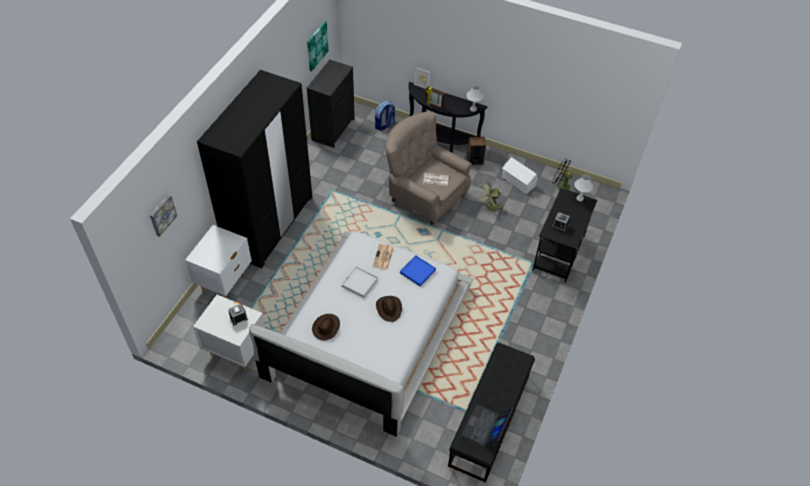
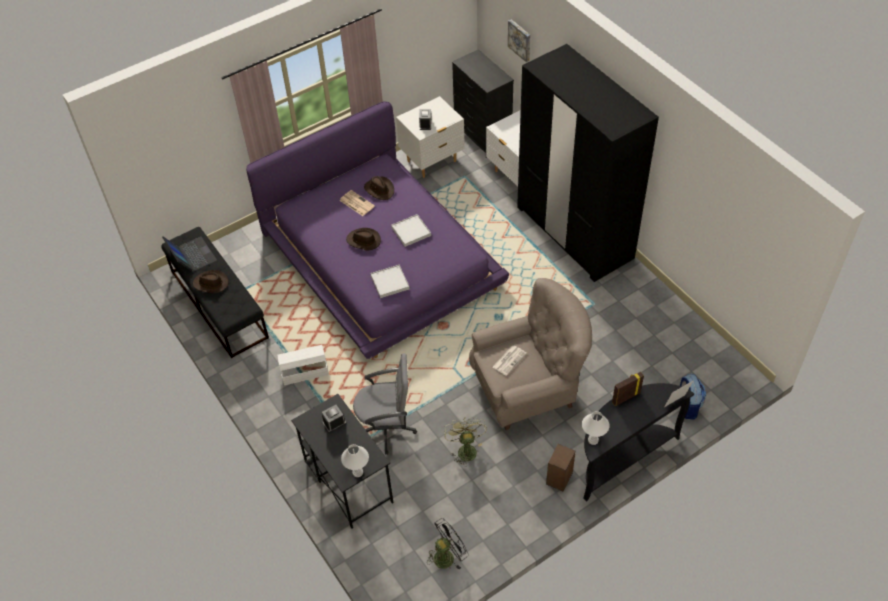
camera: 125 degrees right, 0 degrees up
(316, 46) = (754, 250): picture -> none
(333, 130) = (705, 347): black dresser -> black dresser (482, 136)
(369, 332) = (380, 258): white bed -> purple bed
(383, 257) = (429, 263): newspaper -> newspaper (356, 203)
(417, 271) = (390, 282): blue tray -> white tray
(501, 392) = (211, 284): none -> brown hat
(507, 253) = (386, 427): none -> grey office chair
(518, 182) = (489, 508): white storage box -> white storage box (304, 371)

